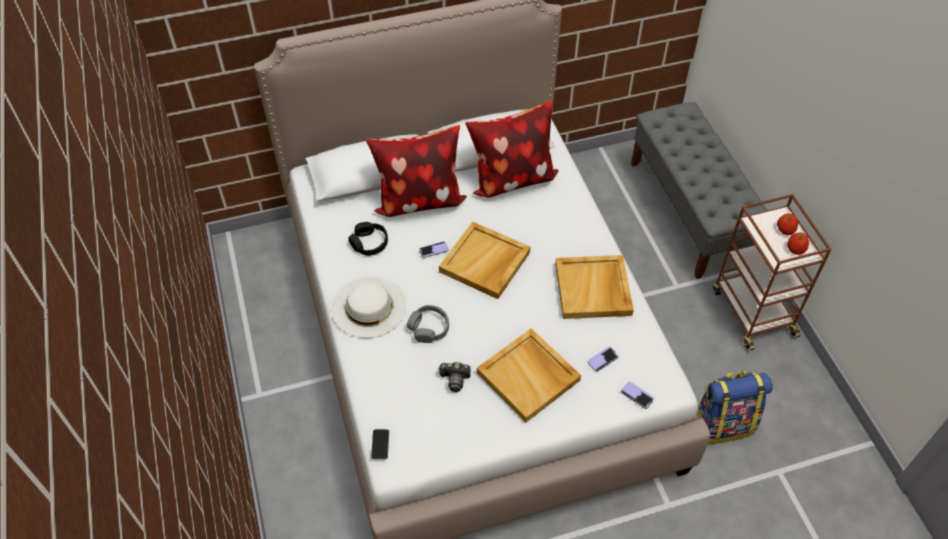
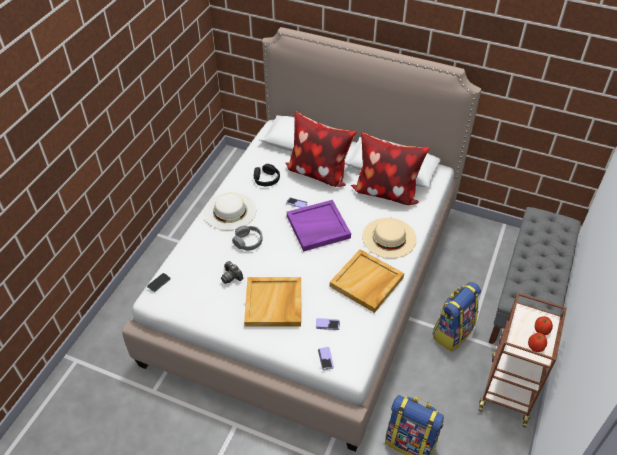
camera: 40 degrees right, 5 degrees down
(485, 263) = (318, 227): beige tray -> purple tray
(565, 227) = (389, 237): none -> beige hat
(657, 290) = (452, 332): none -> backpack

